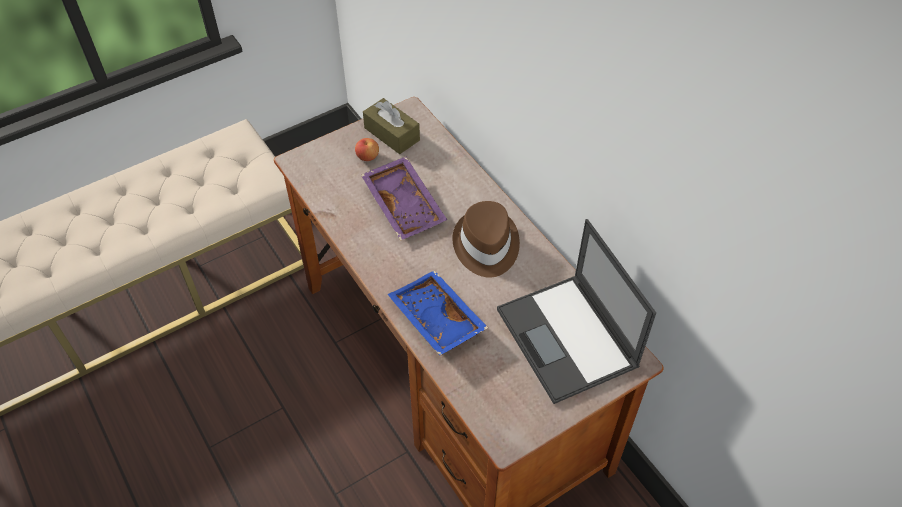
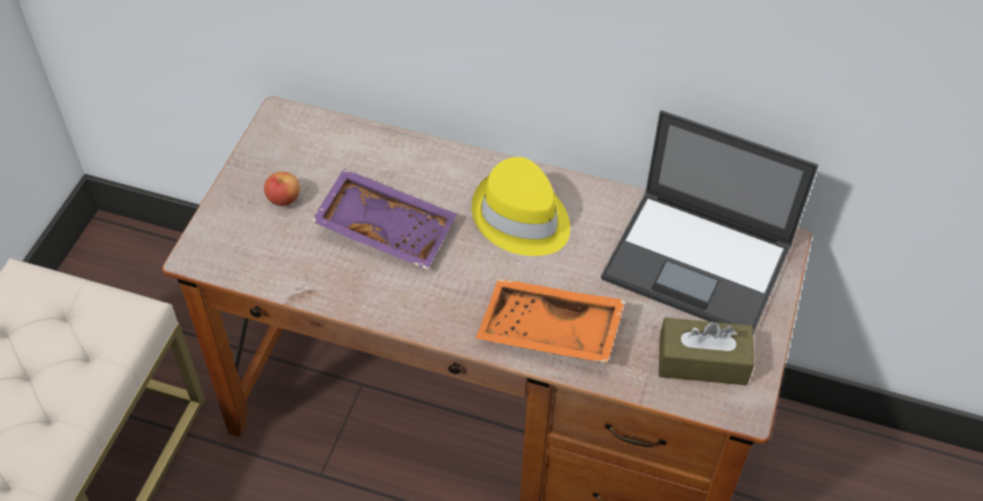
camera: 40 degrees left, 0 degrees up
(392, 134) = (286, 155): brown tissue box -> brown tissue box (702, 361)
(435, 320) = (549, 333): blue tray -> orange tray
(485, 245) = (521, 218): brown hat -> yellow hat

